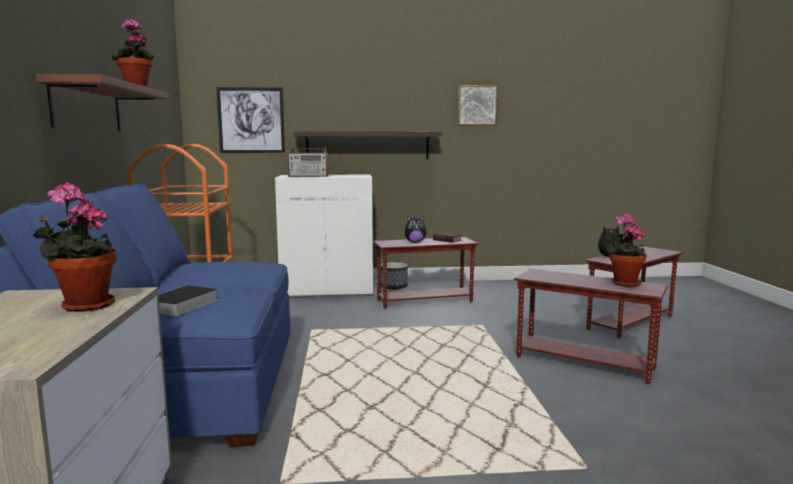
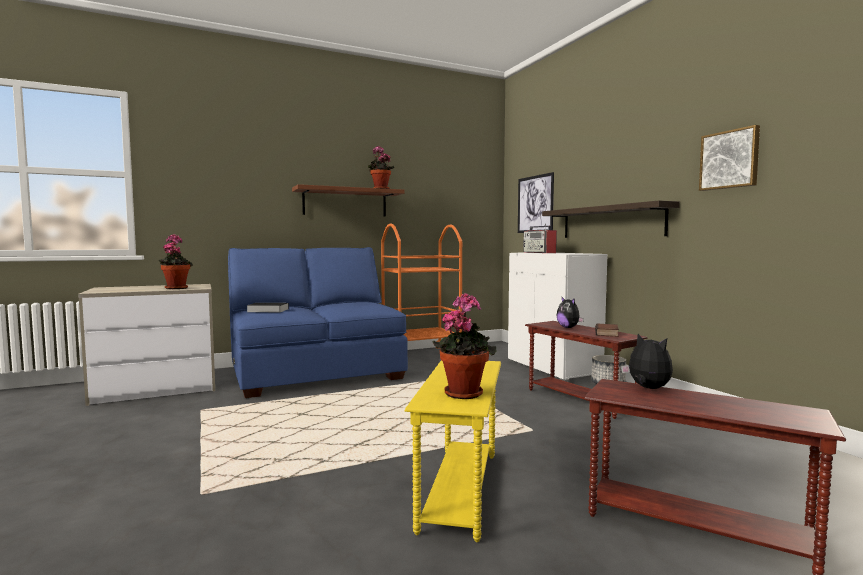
camera: 70 degrees right, 5 degrees down
(584, 362) = (461, 490): brown side table -> yellow side table

